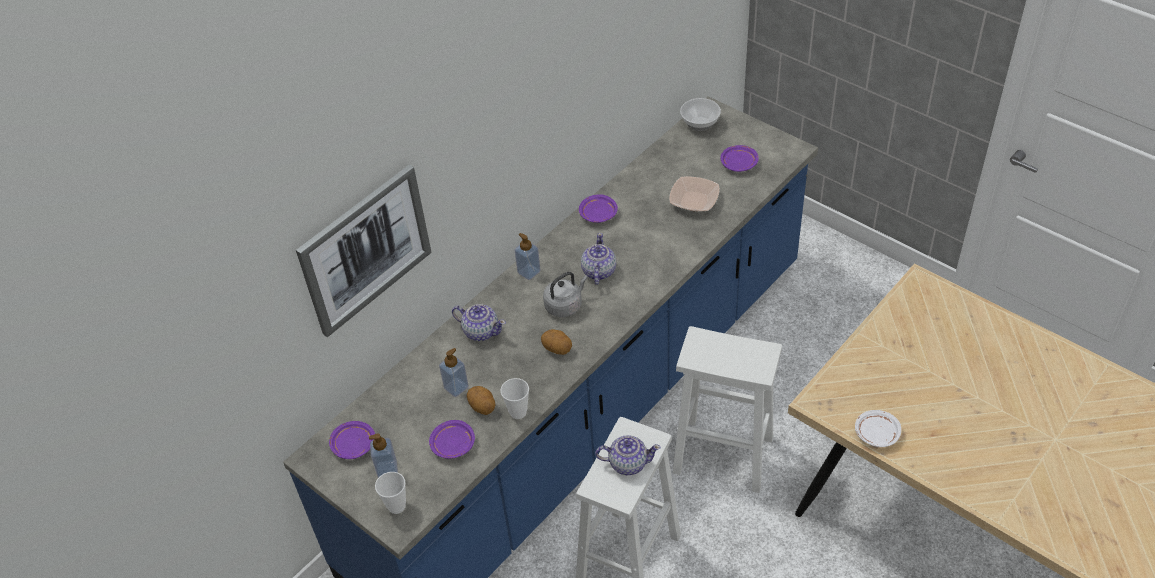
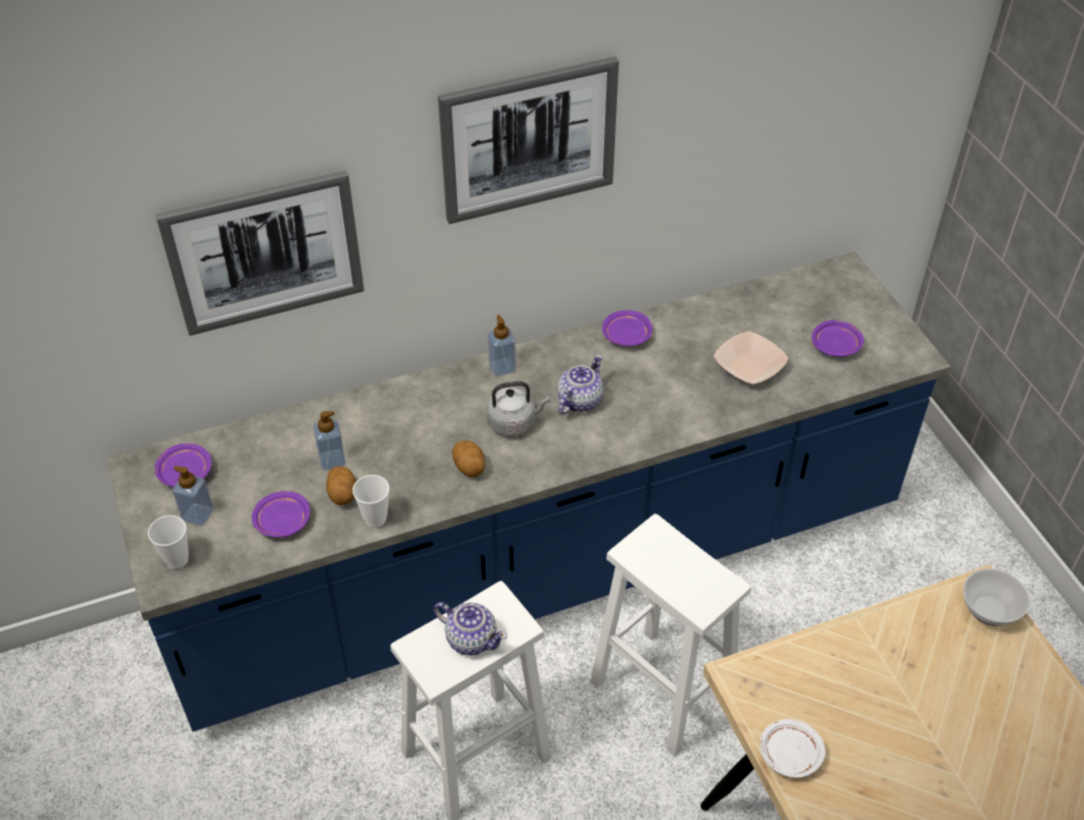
camera: 25 degrees right, 0 degrees up
(481, 331) = (403, 410): teapot -> none
(513, 95) = (528, 139): none -> picture
(700, 123) = (822, 279): bowl -> bowl (990, 609)

